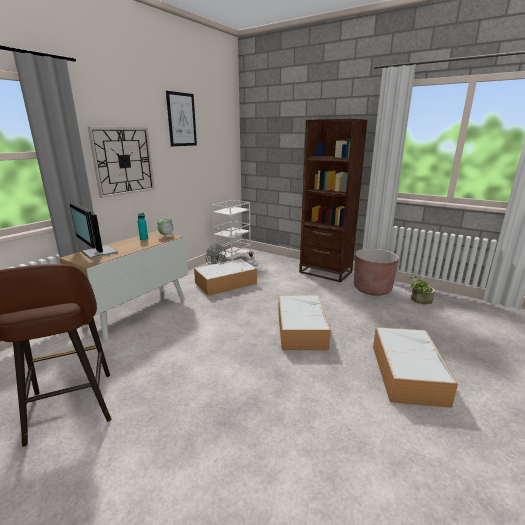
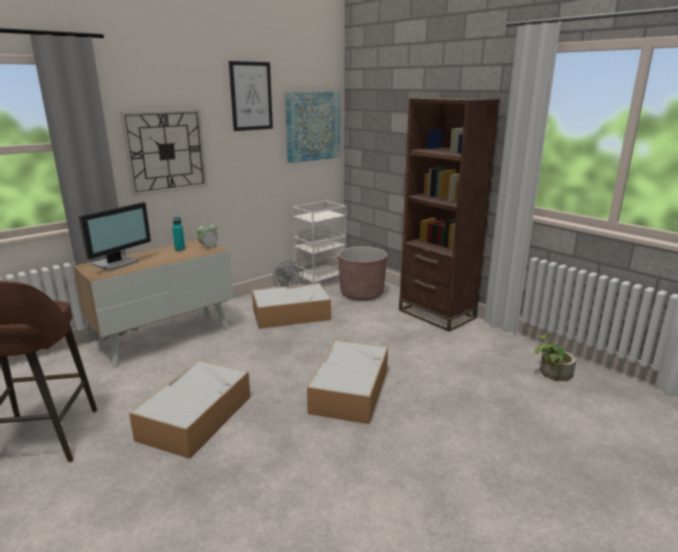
camera: 15 degrees right, 0 degrees up
(98, 253) = (116, 263): monitor -> monitor turned 120 degrees counterclockwise
(221, 144) = (312, 126): none -> picture
(372, 289) = (489, 347): brown planter -> brown planter (361, 294)
(406, 372) = (456, 473): storage box -> storage box (196, 416)

